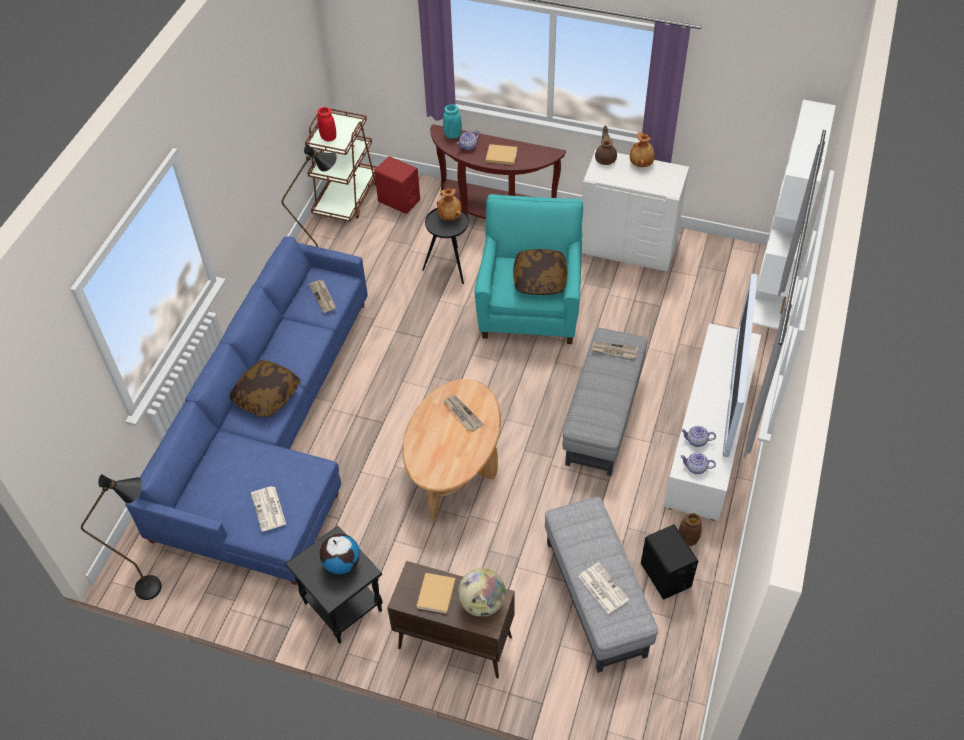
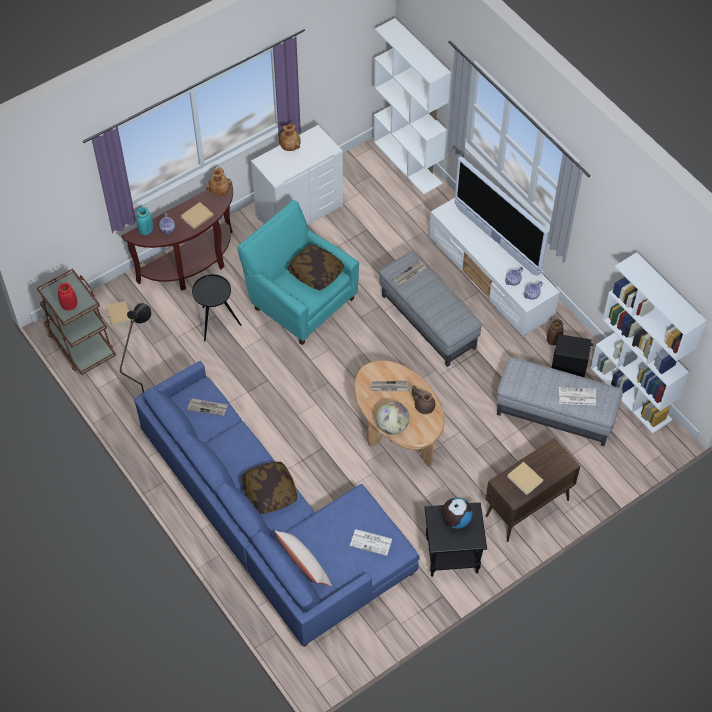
camera: 55 degrees left, 5 degrees up
(158, 586) = (346, 659): black floor lamp -> none
(204, 470) = (303, 565): none -> beige pillow
(399, 201) = (118, 313): red speaker -> beige book
(450, 216) = (207, 285): brown vase -> brown vase (219, 191)
(482, 603) = (550, 459): globe -> globe (392, 426)
(605, 158) = (266, 161): brown teapot -> brown teapot (423, 406)
(692, 659) = (631, 394): none -> white bookcase

